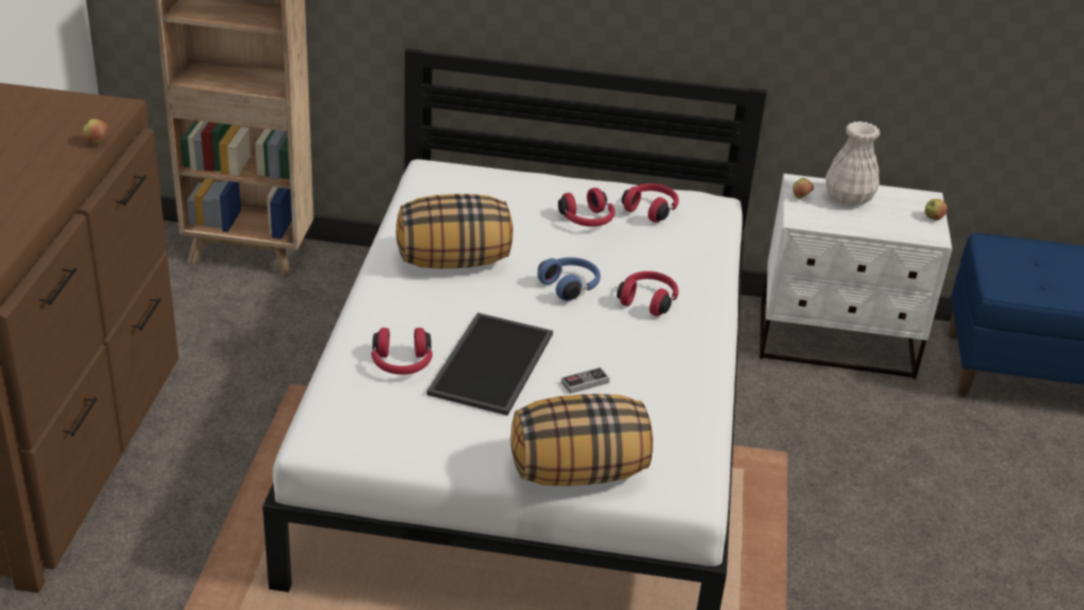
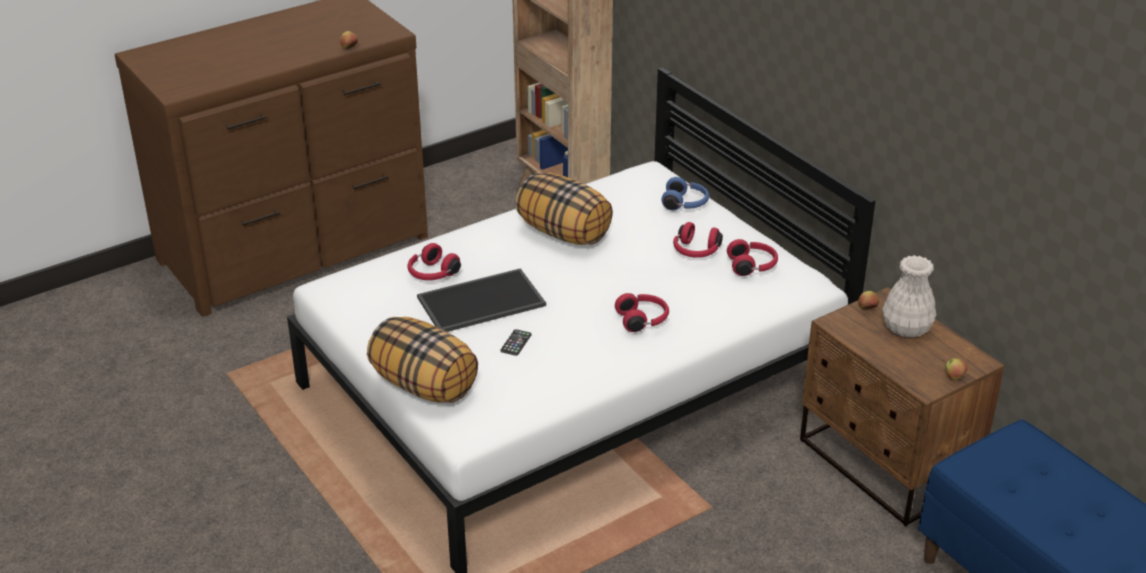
camera: 50 degrees right, 0 degrees up
(570, 286) = (607, 284): blue headphones -> blue headphones (685, 204)
(585, 382) = (516, 343): game controller -> phone
(837, 341) = (885, 465): white nightstand -> brown nightstand

